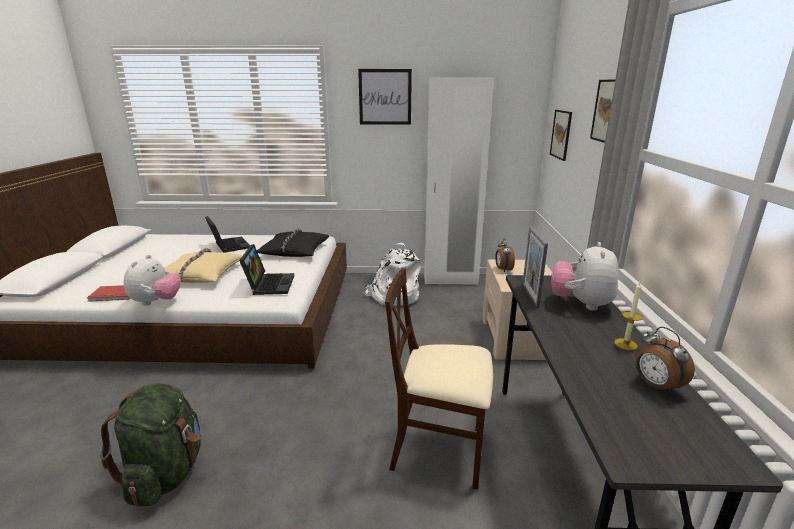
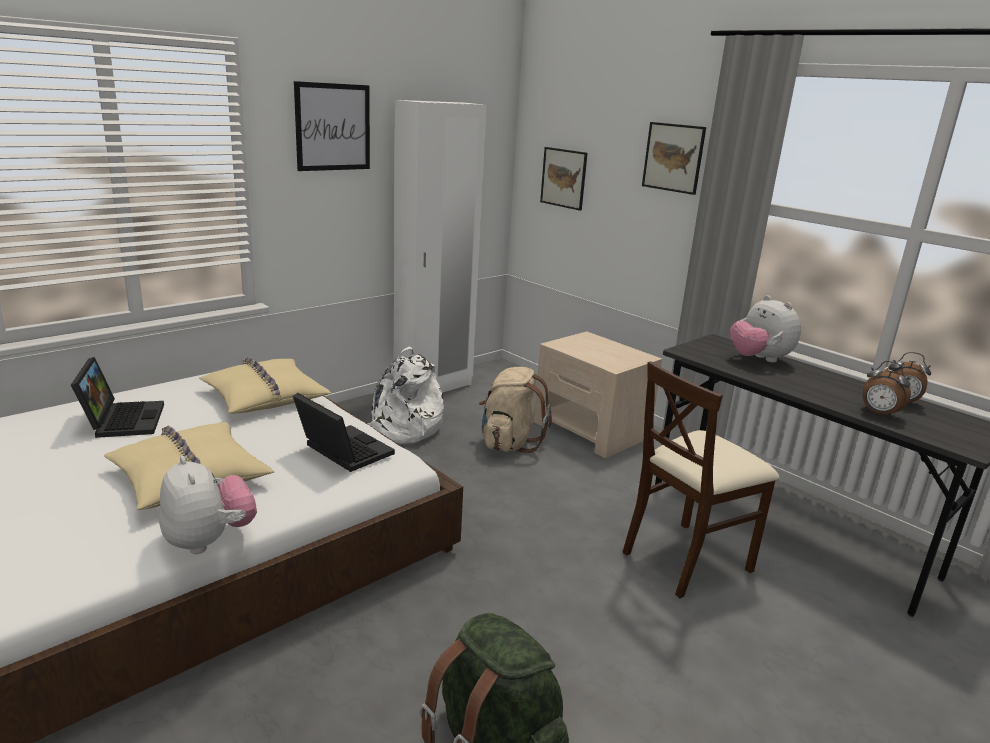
camera: 45 degrees left, 0 degrees up
(114, 295) = (93, 564): red book -> none
(228, 245) = (122, 420): laptop -> laptop turned 60 degrees clockwise
(294, 251) = (264, 397): black pillow -> beige pillow
(443, 325) = (509, 443): none -> beige backpack
(503, 269) = (576, 351): alarm clock -> alarm clock (878, 414)
(530, 295) = (717, 363): picture frame -> none
(625, 344) = (837, 381): candle -> none

